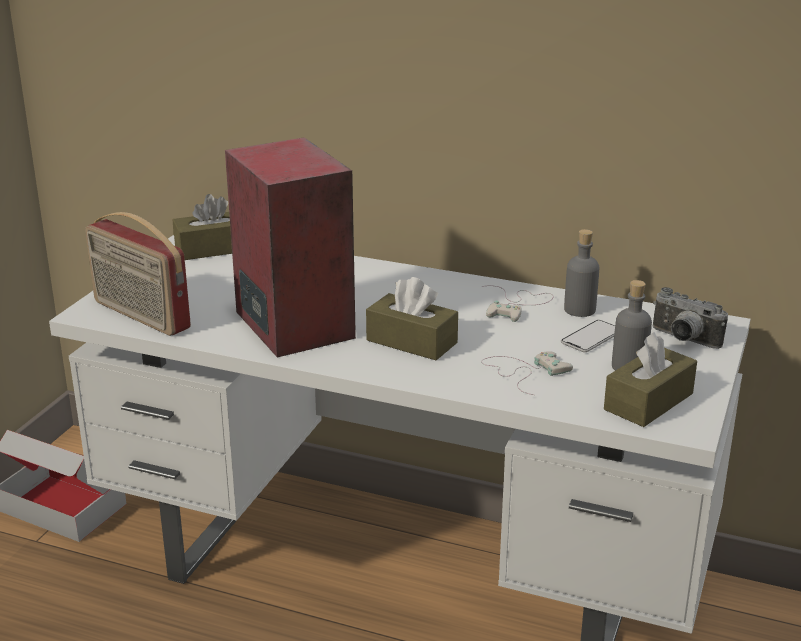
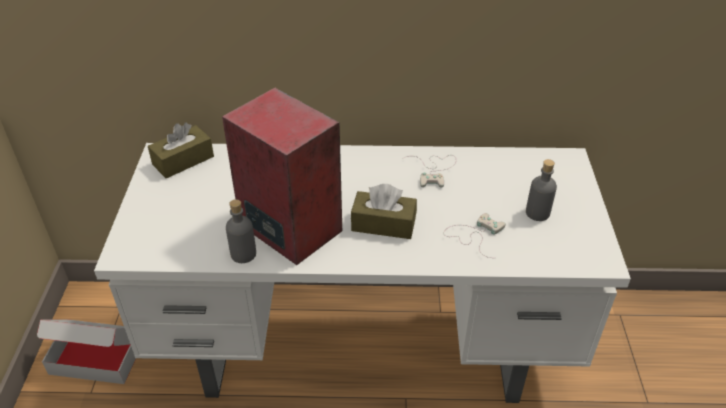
camera: 20 degrees left, 15 degrees up
(140, 316) = (166, 247): radio -> none
(579, 310) = (477, 165): grey bottle -> grey bottle (243, 254)
(591, 337) = (499, 190): phone -> none
(648, 401) = (567, 243): brown tissue box -> none
(683, 340) = (556, 178): camera -> none

